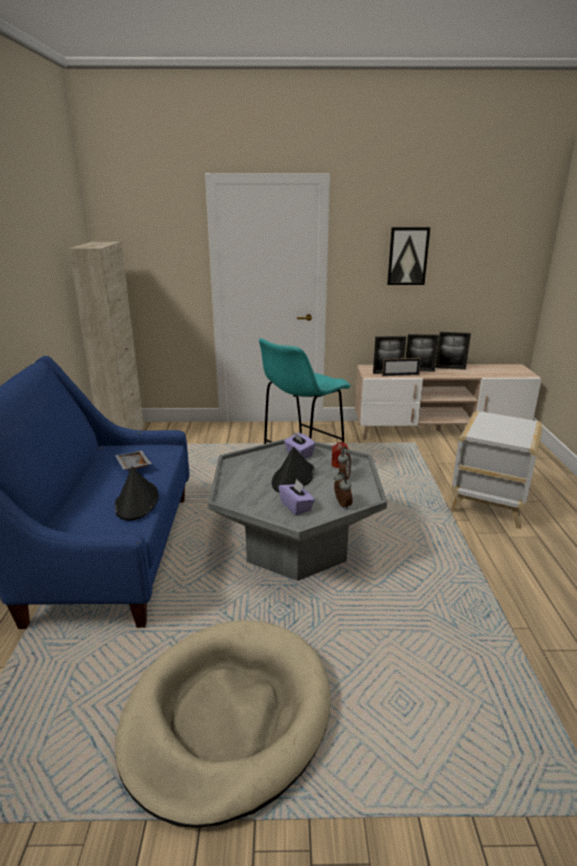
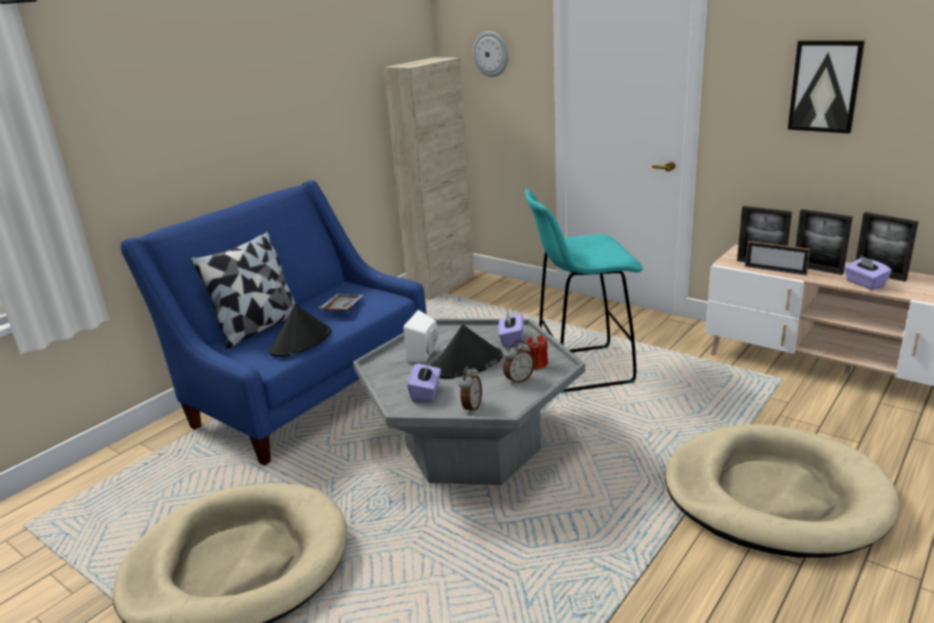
camera: 40 degrees right, 0 degrees up
(72, 503) = (258, 327): none -> pillow
(147, 238) = (491, 54): none -> wall clock
(253, 481) = (425, 354): none -> white speaker
(451, 374) = (864, 284): none -> purple tissue box
(486, 506) = (774, 496): white side table -> beige dog bed

